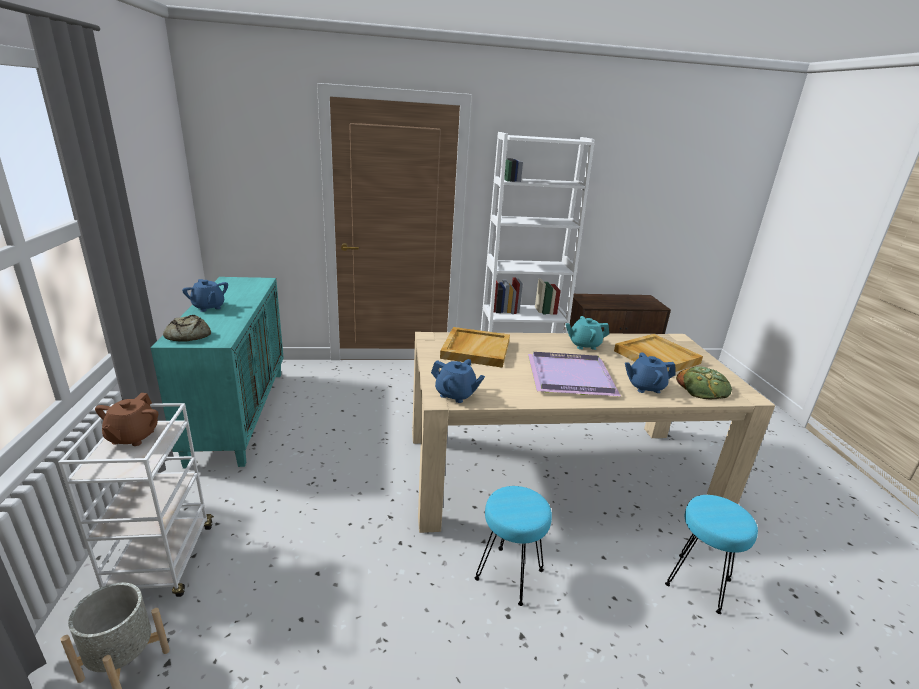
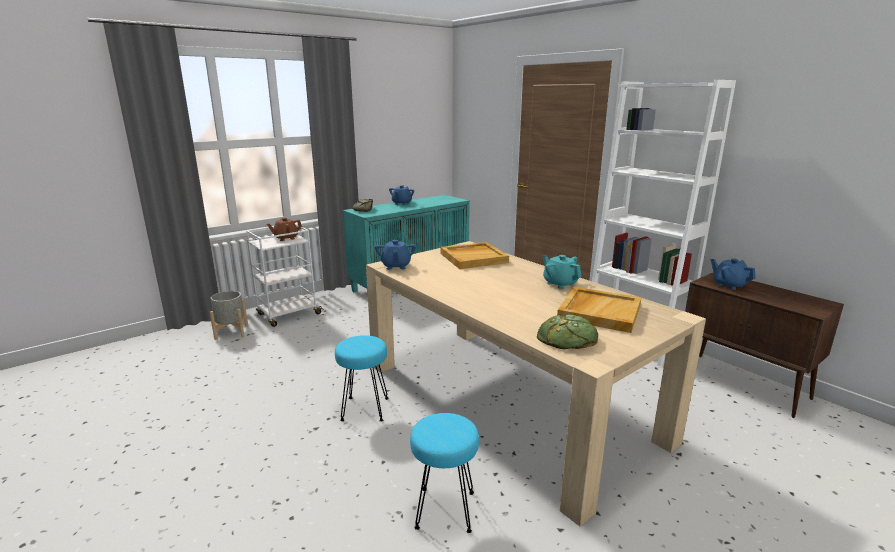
camera: 60 degrees right, 5 degrees down
(571, 376) = (486, 289): purple tray -> none
(645, 387) = (517, 314): blue teapot -> blue teapot (729, 285)

